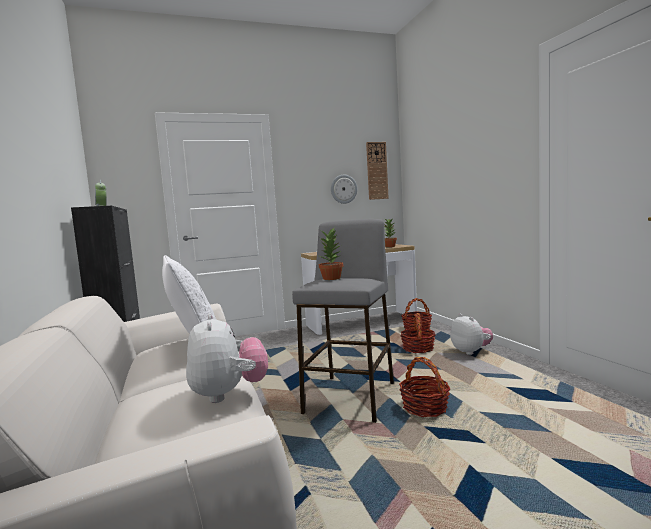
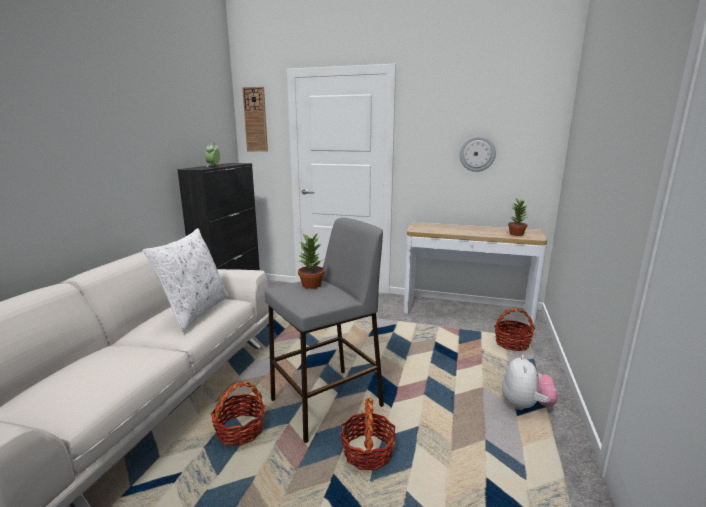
camera: 35 degrees right, 10 degrees up
(229, 394) = (110, 381): plush toy -> none
(377, 170) = (529, 132): wall clock -> wall clock (255, 120)
(418, 349) = (472, 373): basket -> basket (240, 430)

